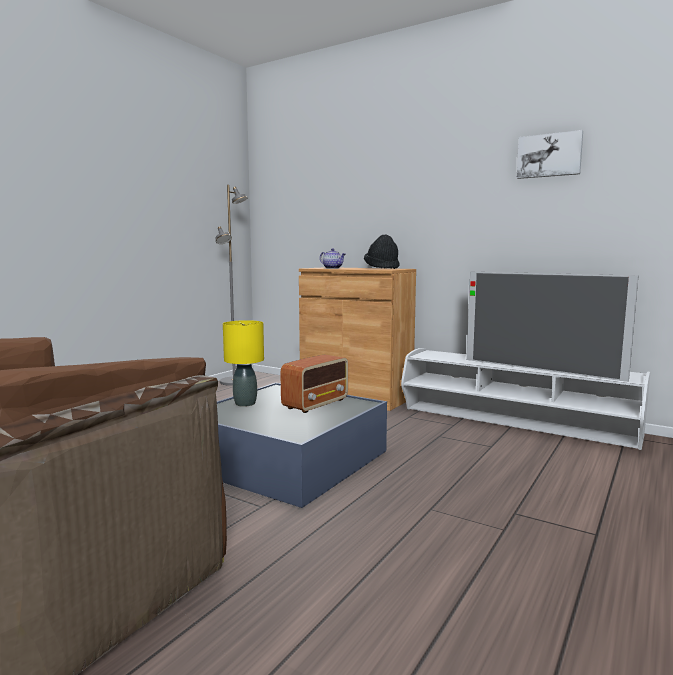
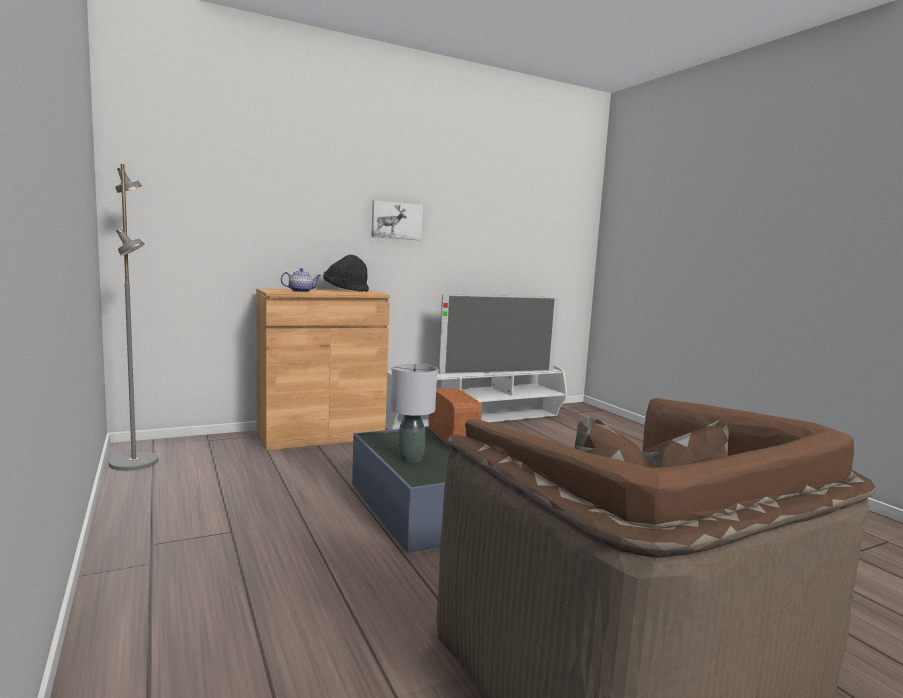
camera: 60 degrees left, 0 degrees up
(245, 403) = (410, 458): yellow table lamp -> grey table lamp
(549, 155) = (479, 198): picture -> picture (396, 220)

